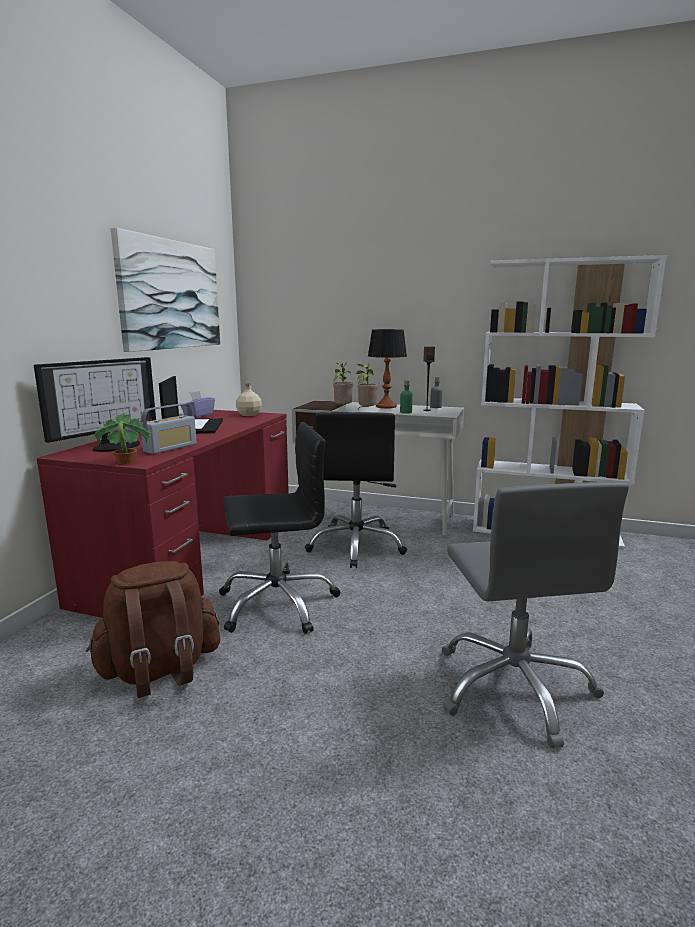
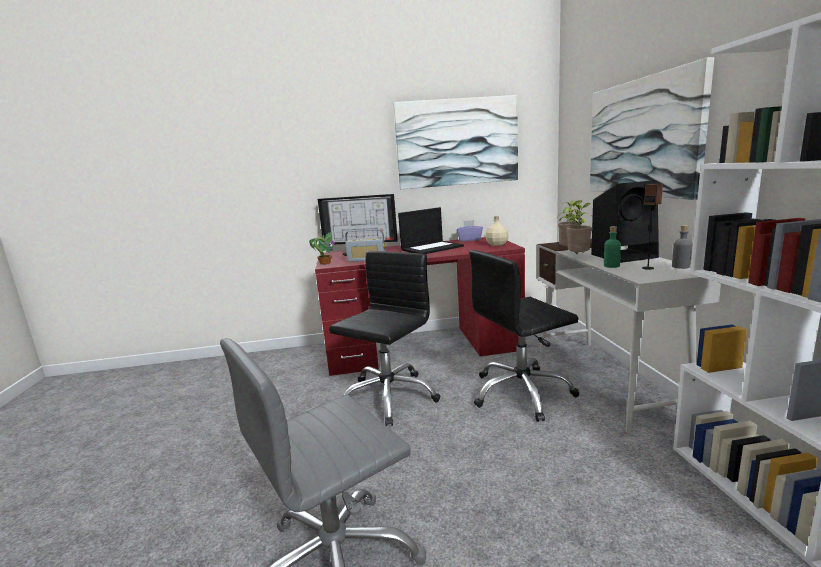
camera: 65 degrees right, 0 degrees up
(160, 670) = (288, 393): brown backpack -> none
(277, 603) = (388, 397): black office chair -> black office chair turned 105 degrees counterclockwise
(371, 311) = (642, 138): none -> picture
(386, 406) = (624, 256): table lamp -> black speaker

